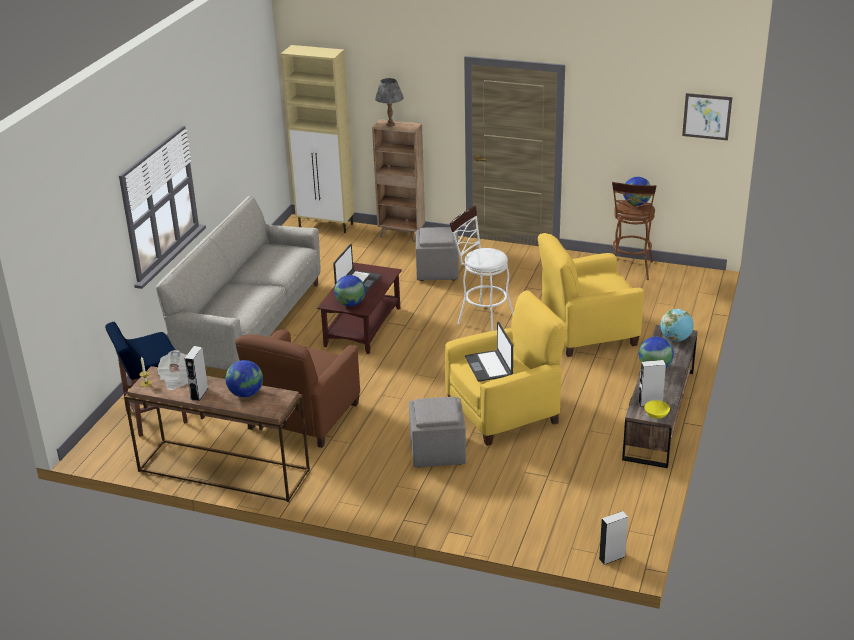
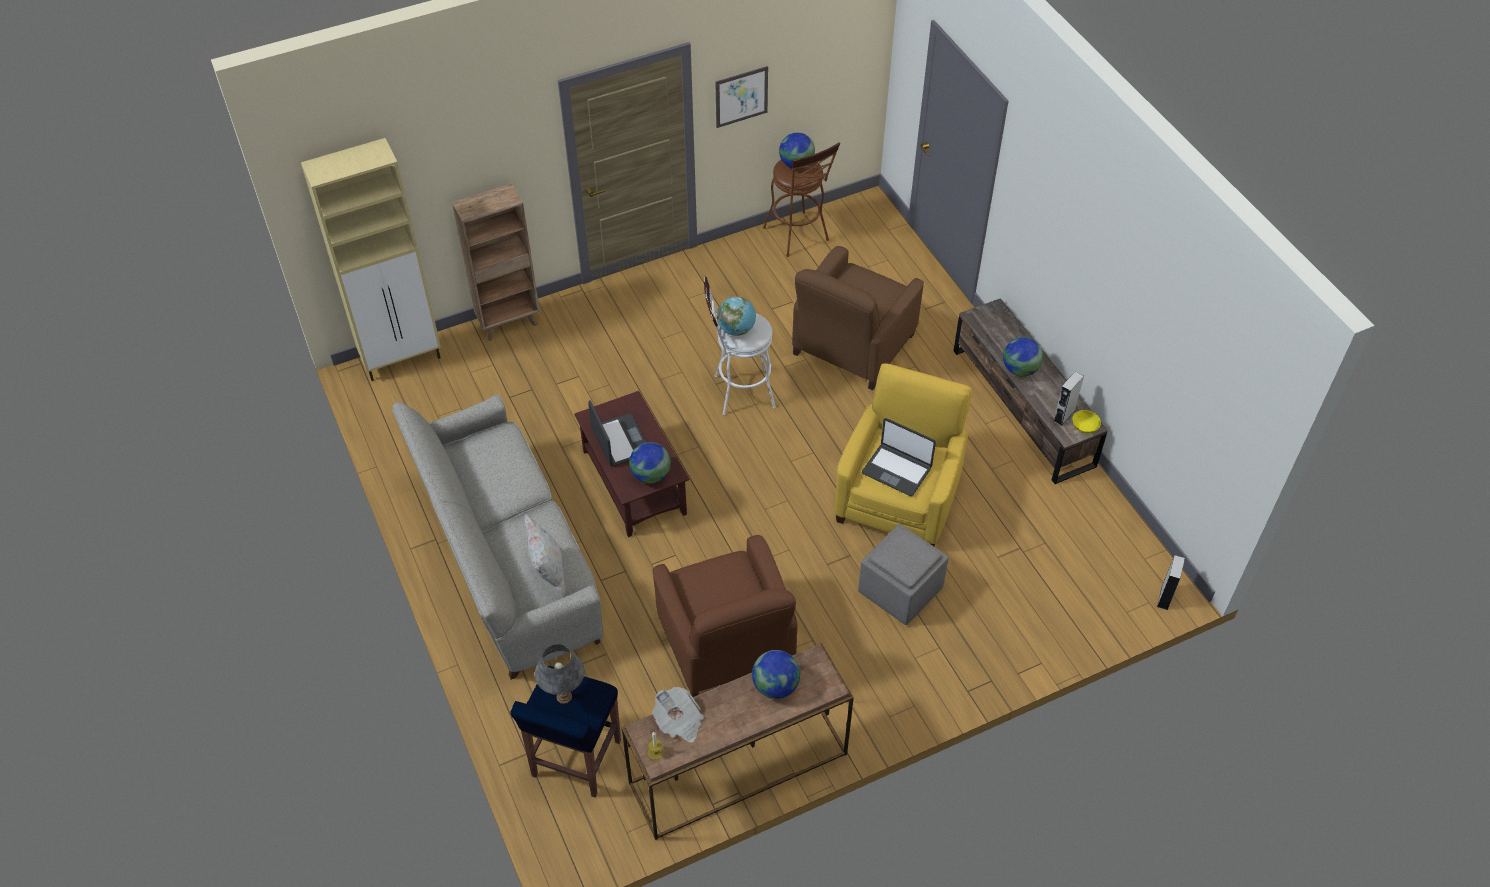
camera: 45 degrees left, 20 degrees up
(199, 393) = (729, 722): grey speaker -> none
(233, 310) = (548, 573): none -> white pillow
(390, 124) = (478, 205): grey table lamp -> grey table lamp (564, 697)
(437, 271) = (614, 354): grey ottoman -> none
(587, 332) = (852, 345): yellow armchair -> brown armchair
(675, 339) = (996, 321): globe -> globe (736, 329)
(707, 116) = (857, 37): picture -> picture (741, 96)

